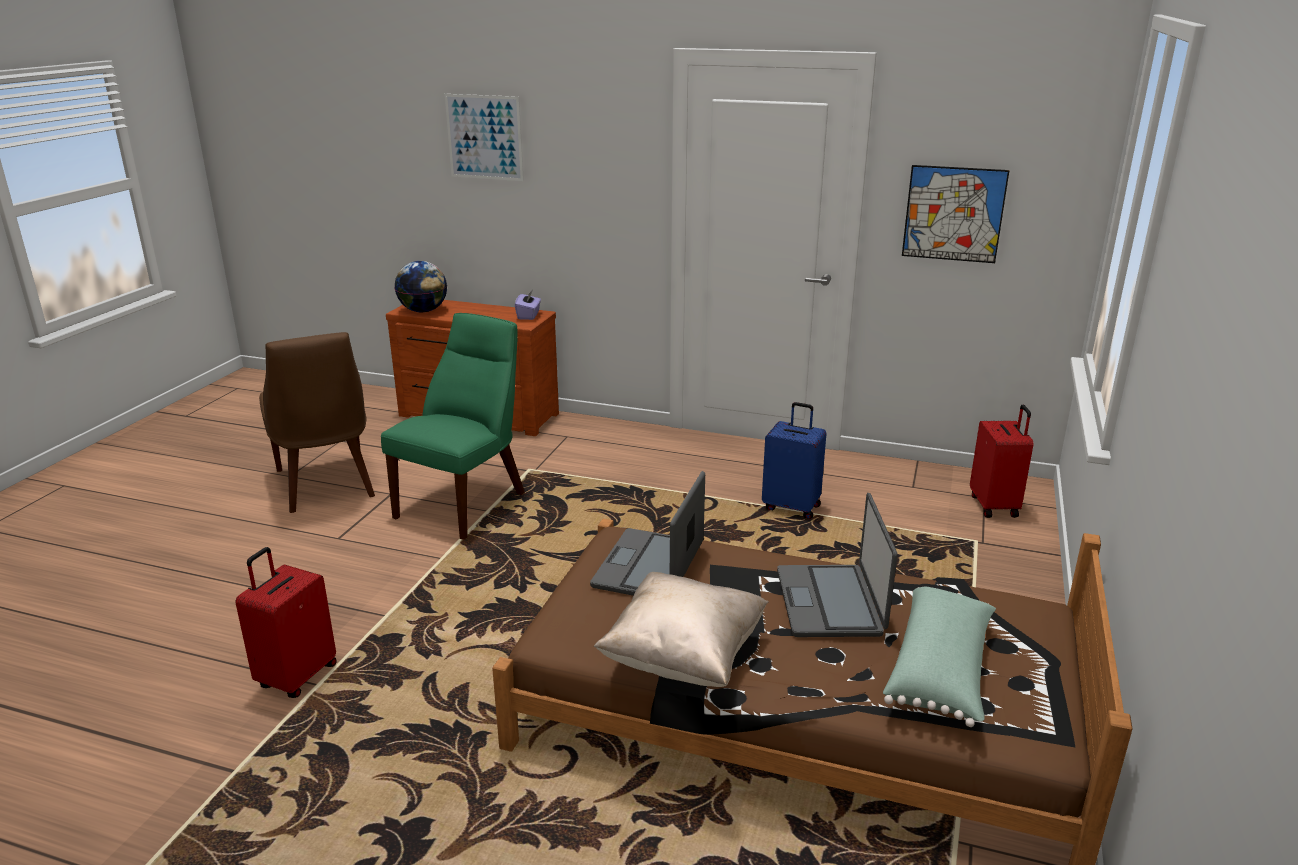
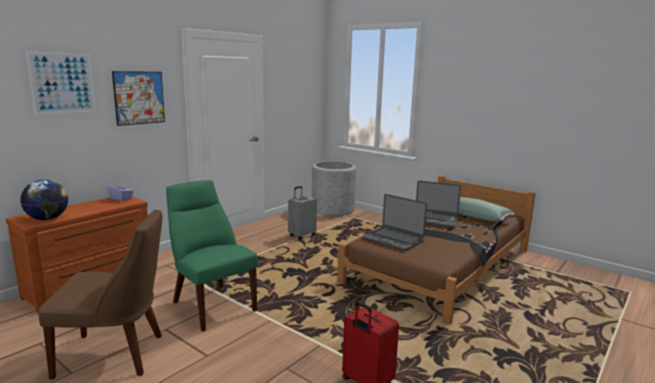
camera: 70 degrees left, 10 degrees down
(683, 657) = (460, 245): beige pillow -> none
(792, 507) = (302, 235): blue suitcase -> grey suitcase
(953, 214) = (290, 102): picture -> picture (139, 98)
(995, 506) = (333, 210): red suitcase -> grey planter

